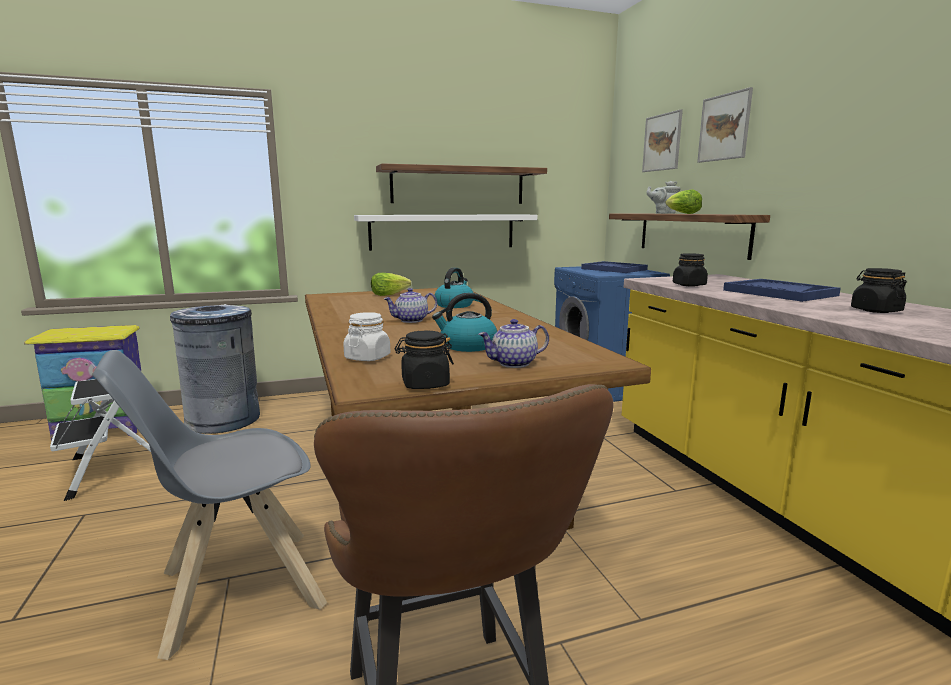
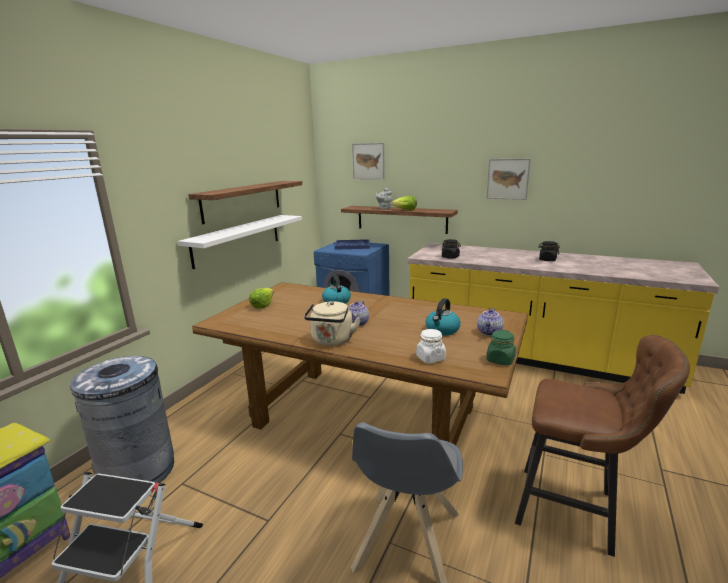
camera: 45 degrees left, 5 degrees up
(345, 324) = (332, 341): none -> beige kettle
(425, 384) = (500, 360): black jar -> green jar
(724, 127) = (419, 158): picture -> picture (507, 179)
(778, 293) = (493, 255): blue tray -> none

